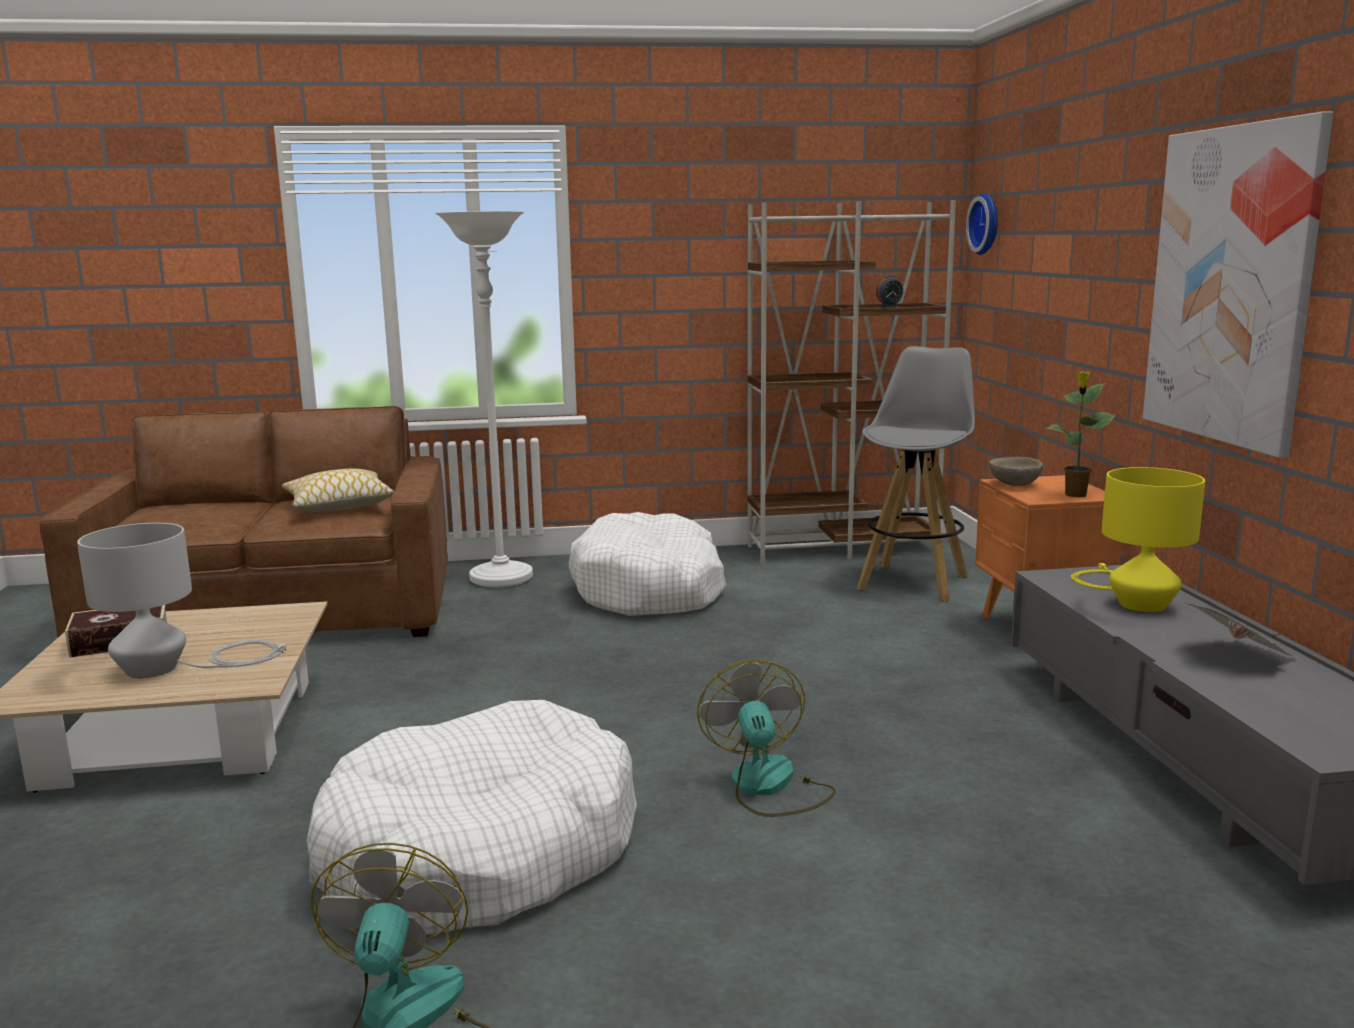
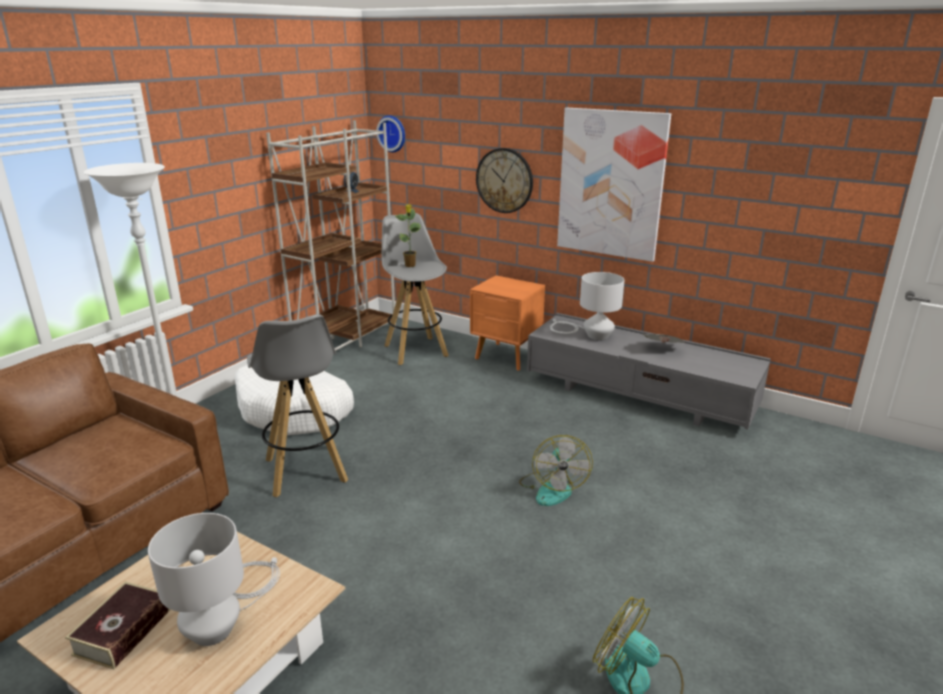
camera: 50 degrees left, 10 degrees up
(338, 505) = (106, 441): pillow -> none
(479, 852) = (514, 597): white dog bed -> none
(545, 642) = (305, 471): none -> grey stool
(768, 787) = (552, 488): fan -> fan turned 120 degrees counterclockwise
(1014, 484) = (490, 288): beige bowl -> none
(1075, 495) = (525, 288): potted plant -> potted plant (410, 265)
(1094, 292) = (504, 180): none -> wall clock
(1127, 595) = (584, 333): yellow table lamp -> grey table lamp

